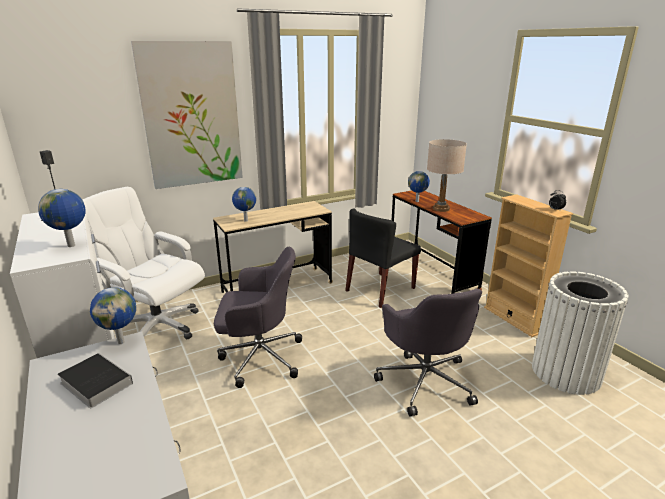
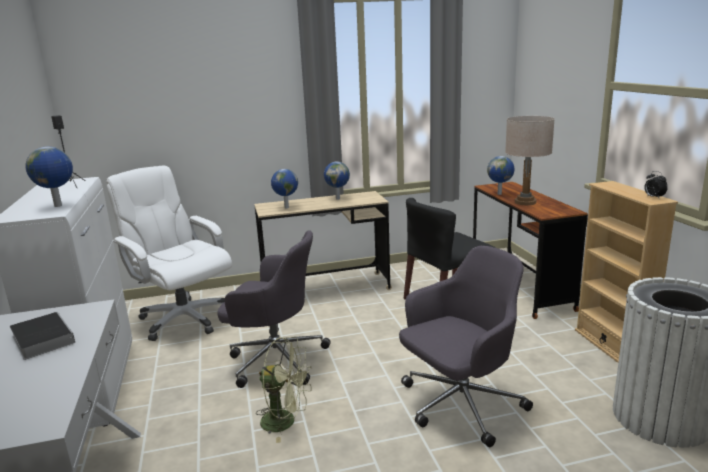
camera: 15 degrees right, 5 degrees down
(121, 341) = (89, 306): globe -> globe (338, 198)
(191, 115) = (236, 92): picture -> none
(292, 414) = (286, 422): none -> green fan
(425, 381) = (460, 405): grey office chair -> grey office chair turned 120 degrees counterclockwise

